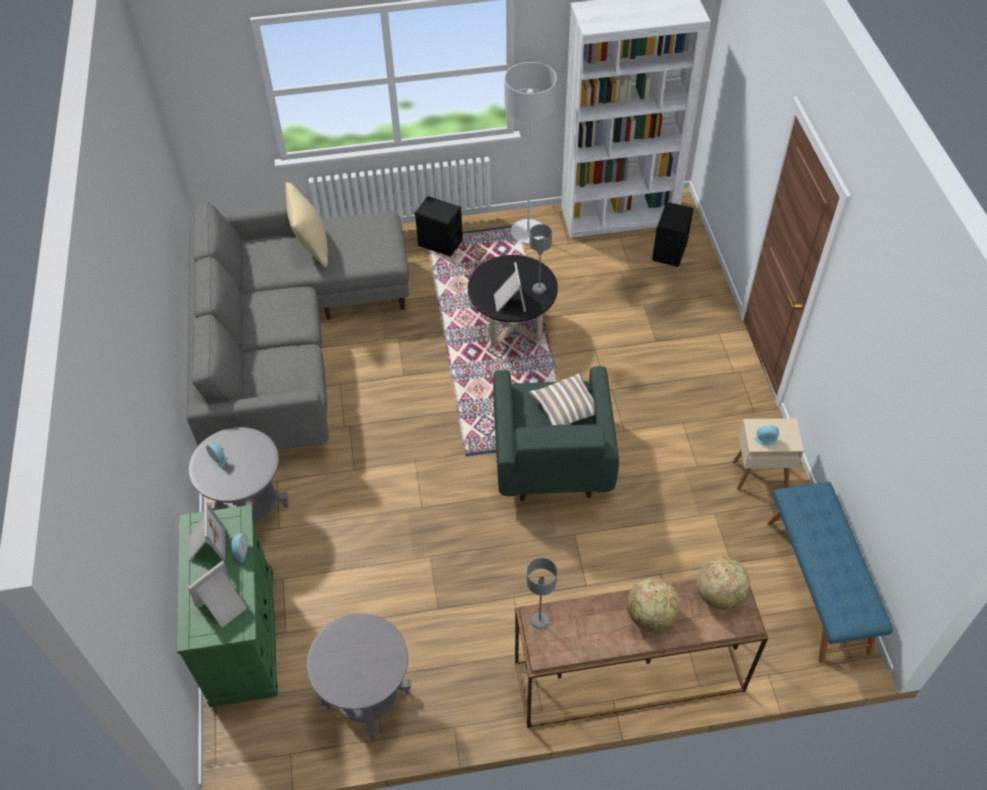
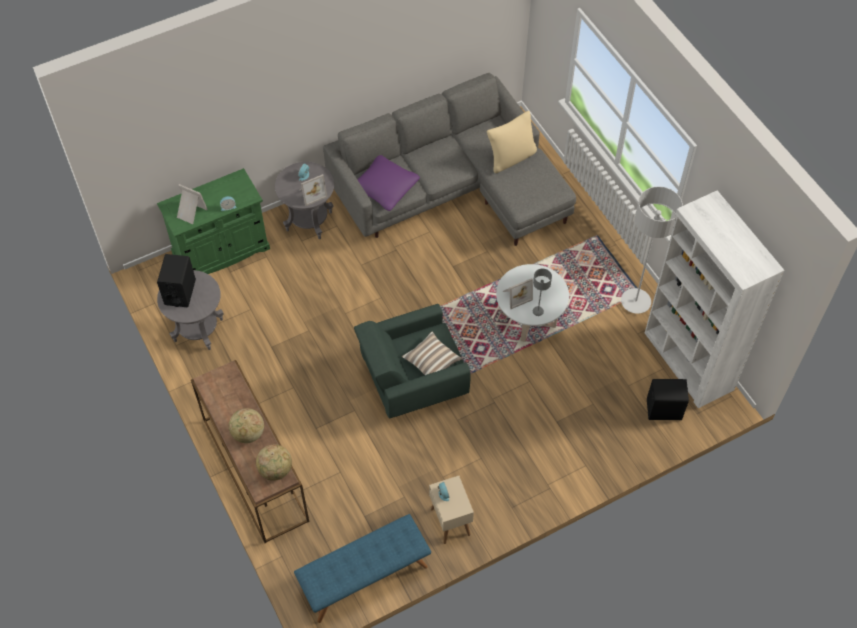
camera: 70 degrees right, 5 degrees up
(206, 546) = (226, 189): picture frame -> picture frame (311, 193)
(286, 380) = (384, 188): none -> purple pillow
(440, 243) = (594, 246): black speaker -> black speaker (180, 292)
(512, 326) = (529, 319): black coffee table -> white coffee table
(539, 621) = (227, 373): grey table lamp -> none

